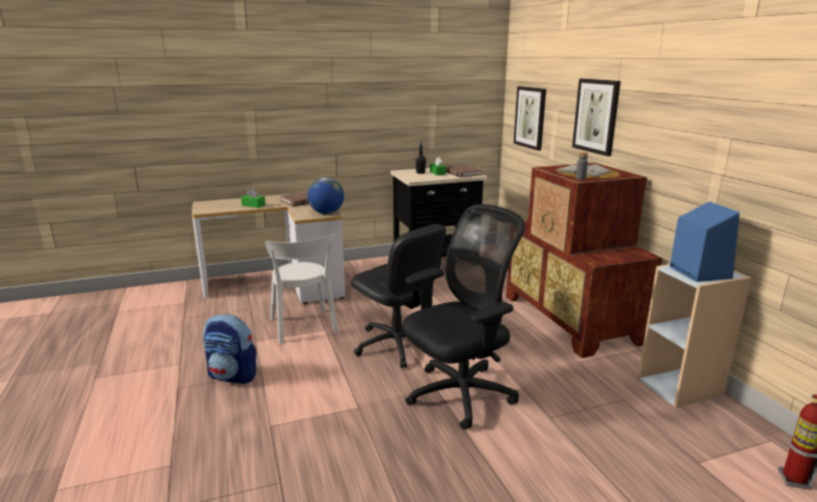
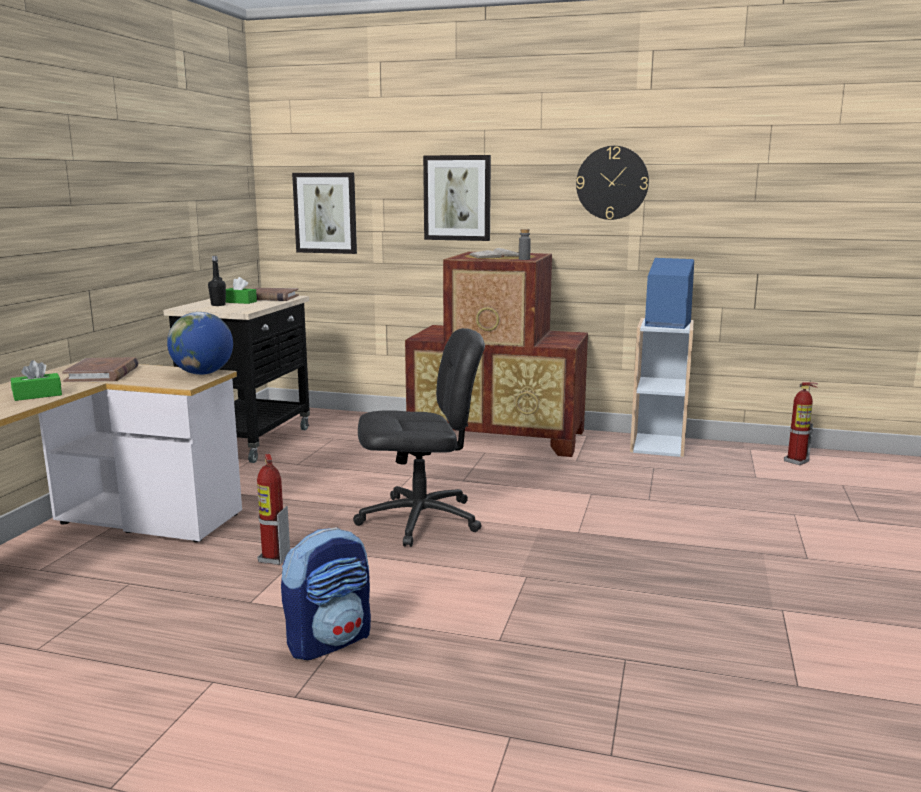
camera: 55 degrees left, 5 degrees down
(304, 327) = (273, 559): white chair -> fire extinguisher
(457, 398) = (571, 524): black office chair -> none
(704, 116) = (612, 183): none -> wall clock

